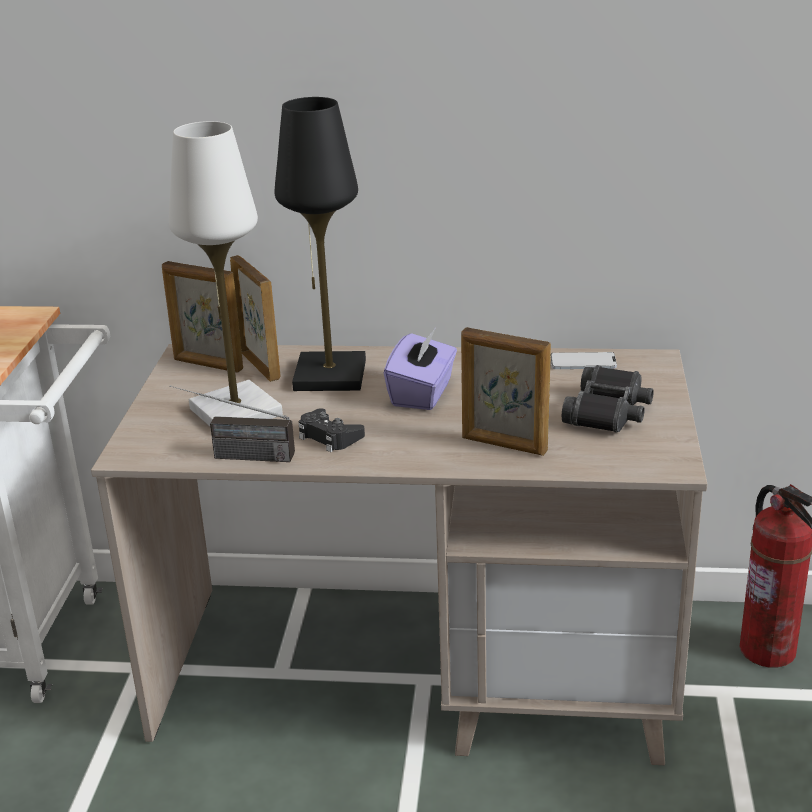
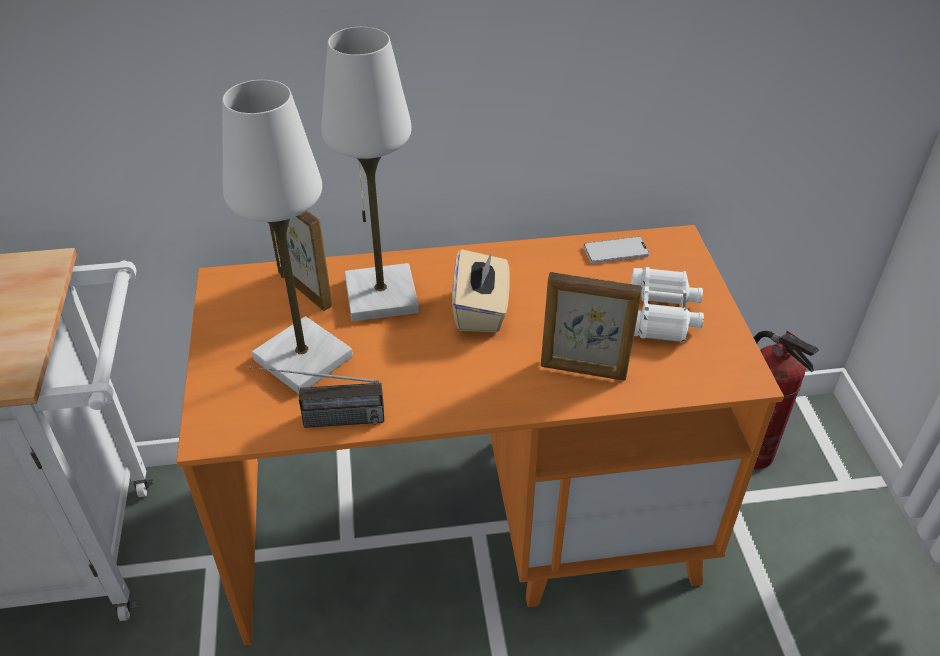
camera: 15 degrees left, 15 degrees up
(207, 365) = (250, 294): picture frame -> none
(329, 376) = (381, 296): black table lamp -> white table lamp
(329, 437) = (410, 381): black game controller -> none
(419, 670) = (471, 521): beige desk -> orange desk
(422, 393) = (481, 310): purple tissue box -> beige tissue box
(609, 412) = (663, 314): black binoculars -> white binoculars

